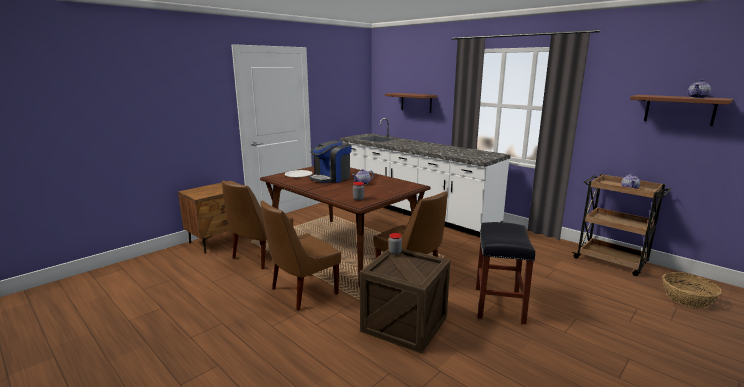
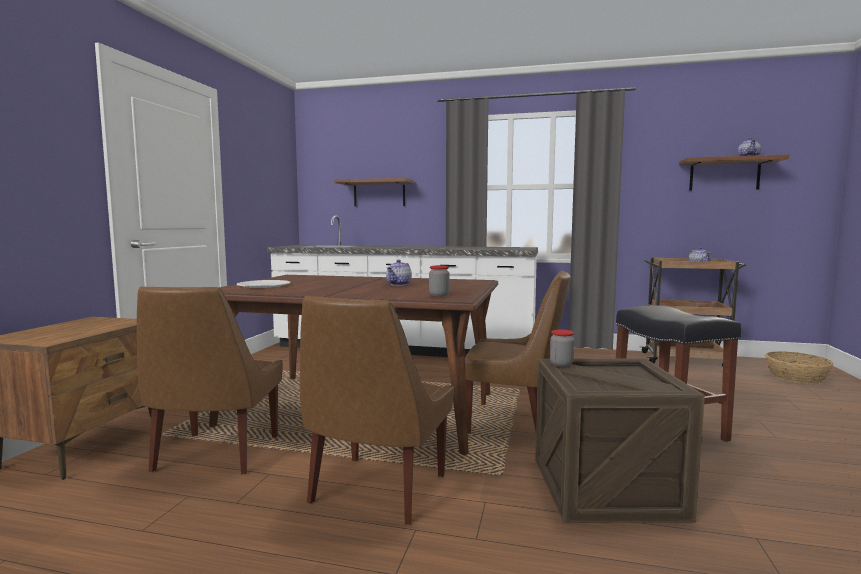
camera: 30 degrees left, 10 degrees down
(331, 178) = (333, 284): coffee machine -> none

